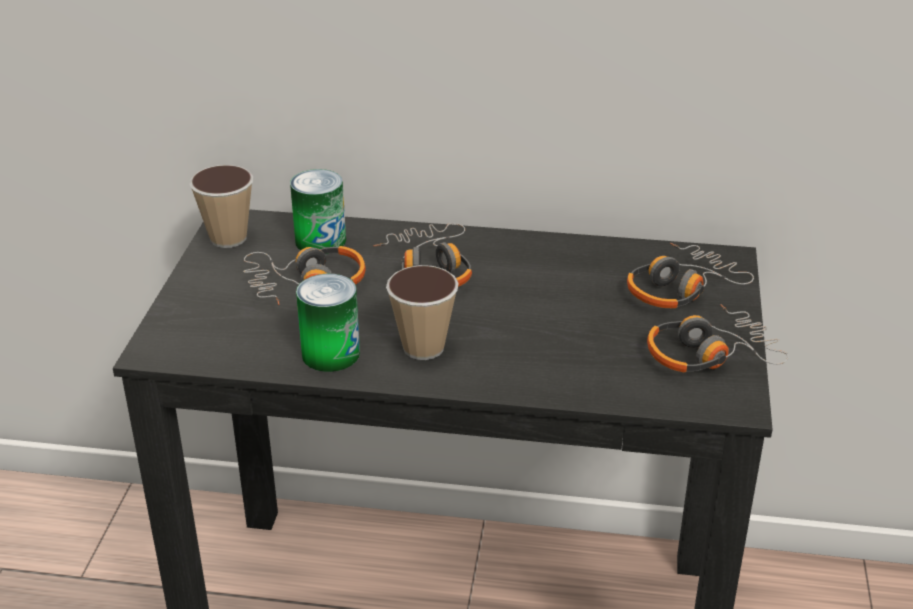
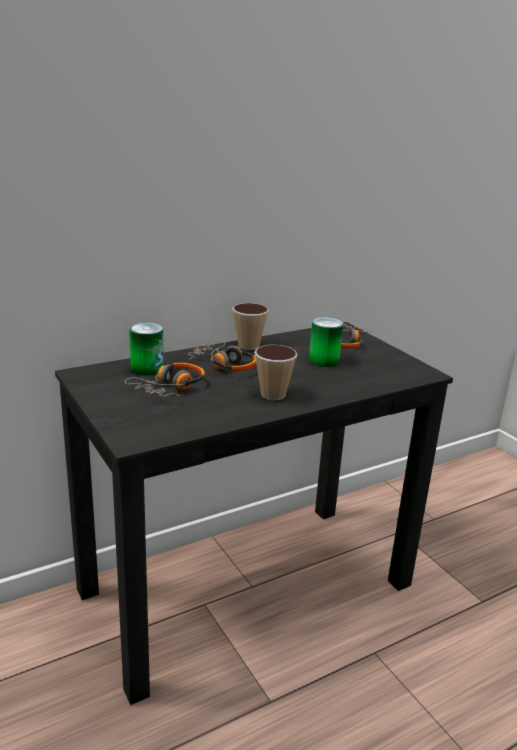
camera: 40 degrees left, 10 degrees down
(228, 238) = (90, 381): cup -> cup (248, 346)
(330, 354) = (232, 411): can -> can (324, 360)
(709, 354) = (391, 360): headphones -> none

